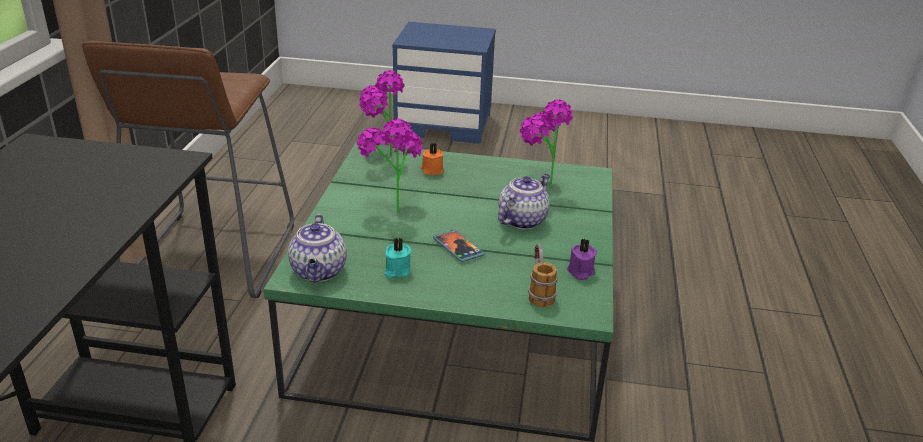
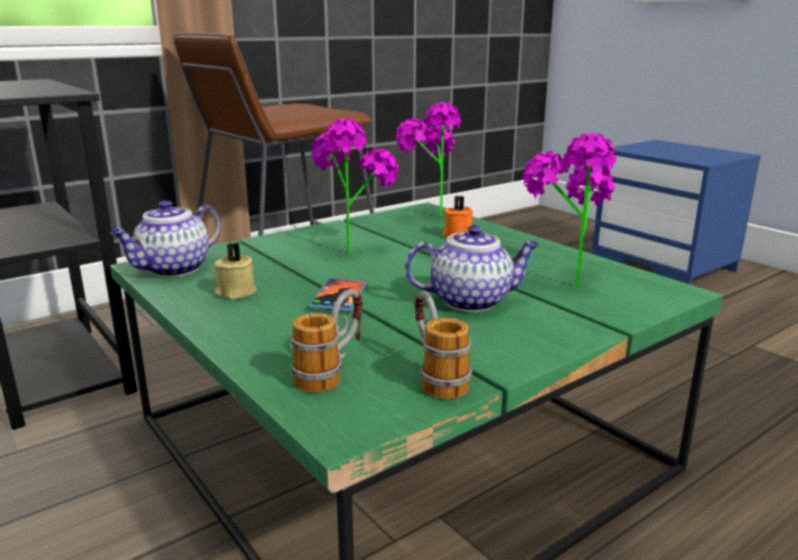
camera: 45 degrees right, 10 degrees down
(396, 271) = (235, 292): turquoise candle -> beige candle
(580, 272) = (435, 377): purple candle -> mug

